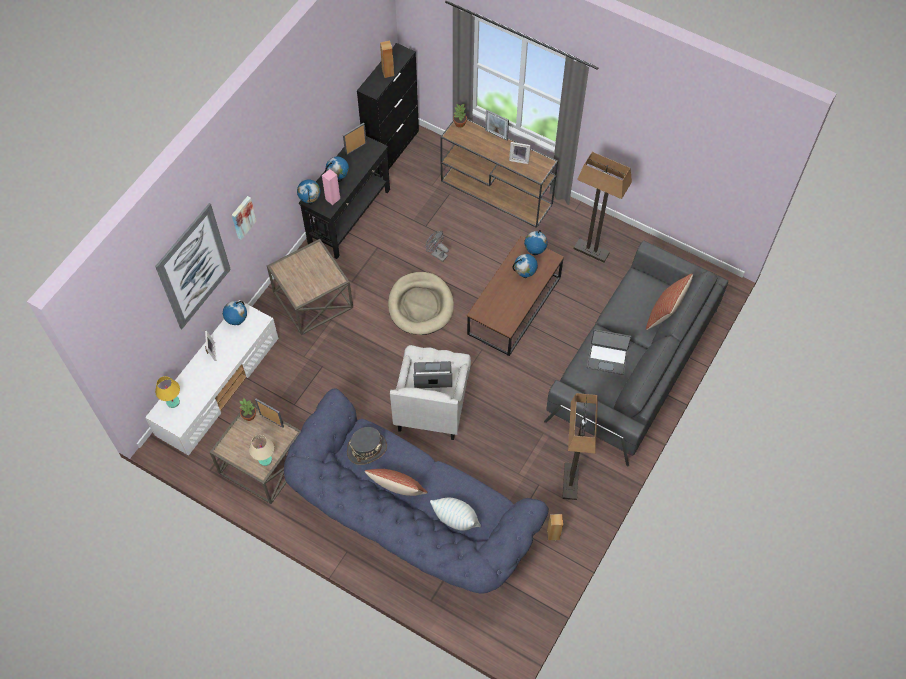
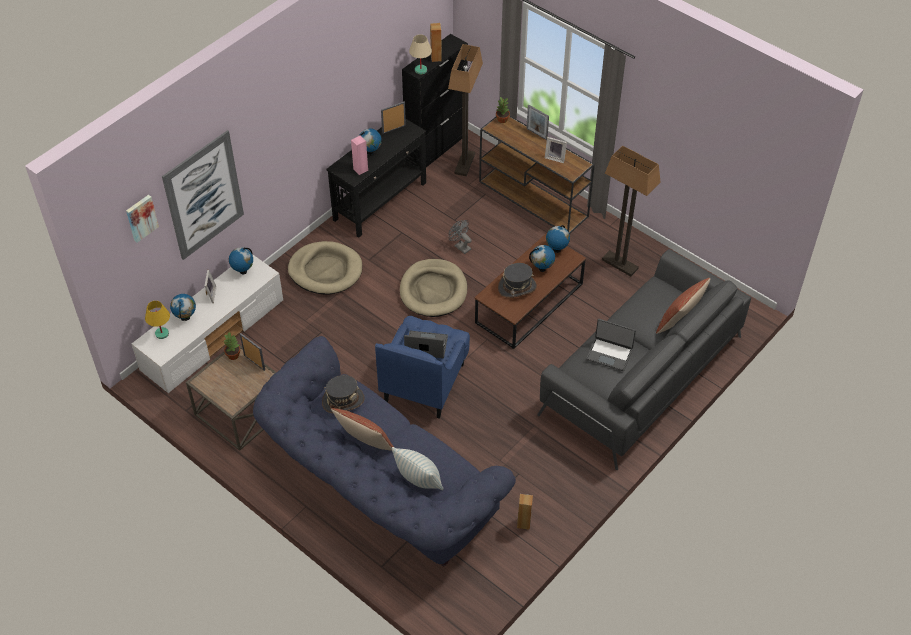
camera: 10 degrees right, 10 degrees down
(242, 217) = (262, 161): picture -> picture (141, 217)
(265, 459) = (239, 397): beige table lamp -> beige table lamp (421, 70)
(310, 201) = (338, 169): globe -> globe (186, 318)
(312, 299) = (325, 270): brown side table -> beige dog bed
(432, 404) = (424, 382): white armchair -> blue armchair
(505, 298) = (517, 287): none -> grey hat
(570, 481) = (552, 475): floor lamp -> floor lamp (464, 163)

